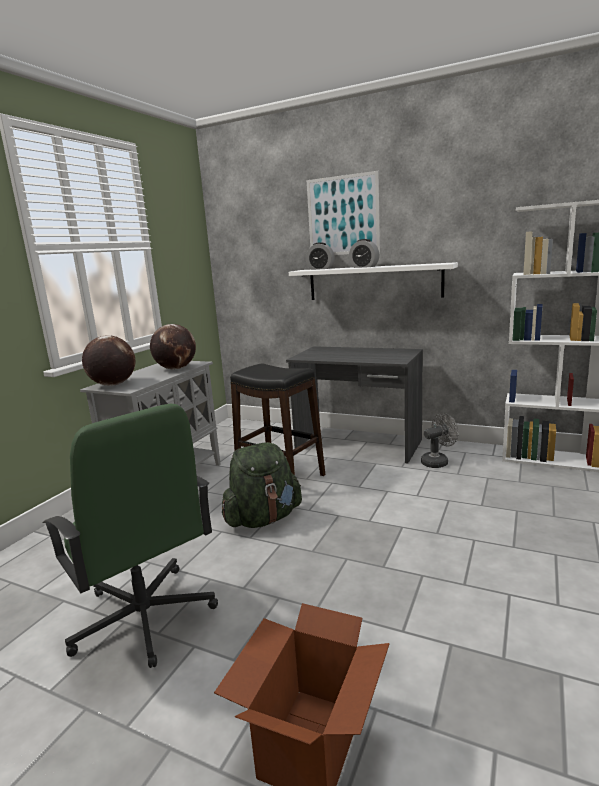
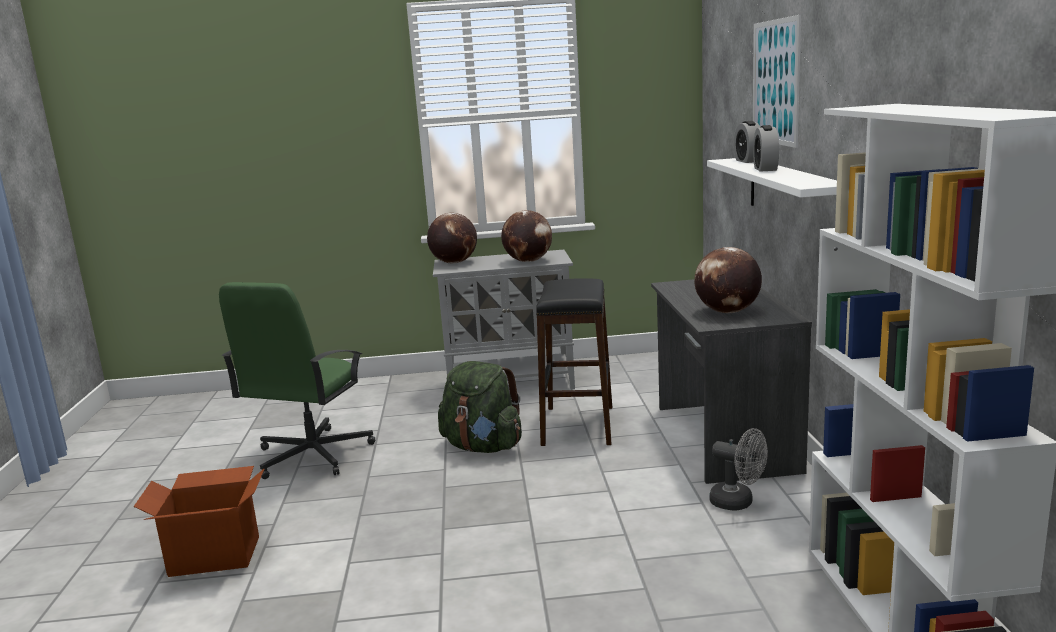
camera: 60 degrees right, 0 degrees up
(380, 356) = (727, 312): none -> globe

